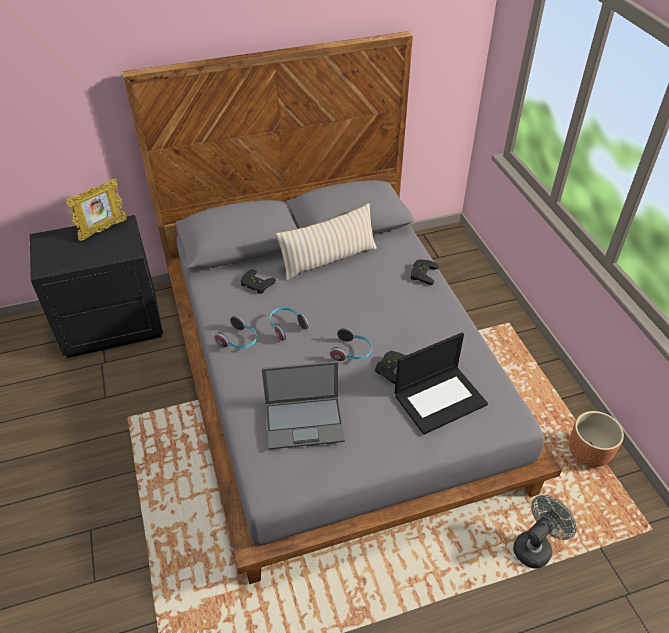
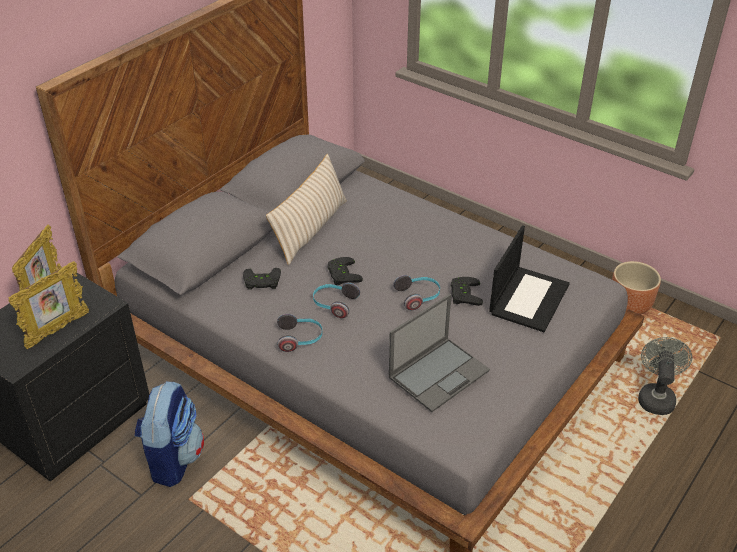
camera: 35 degrees left, 5 degrees down
(87, 256) = (57, 330): none -> picture frame
(144, 383) = (173, 458): none -> backpack
(421, 273) = (409, 205): black game controller -> black game controller (341, 274)

